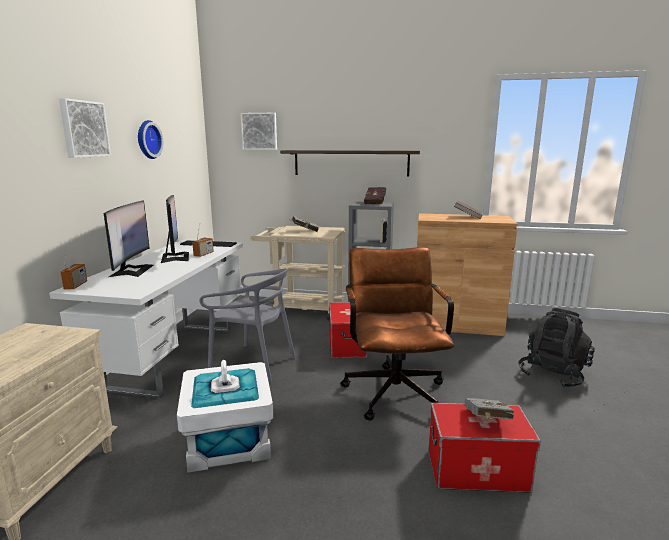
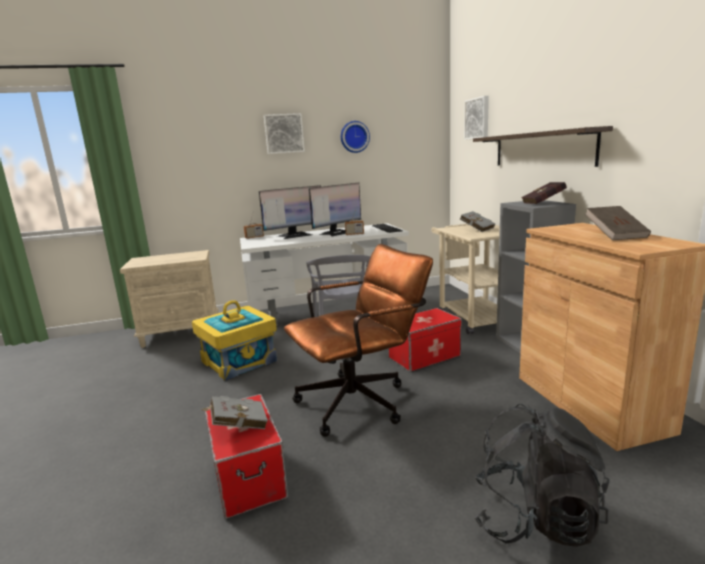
camera: 65 degrees right, 0 degrees up
(228, 440) = (239, 361): white storage box -> yellow storage box

